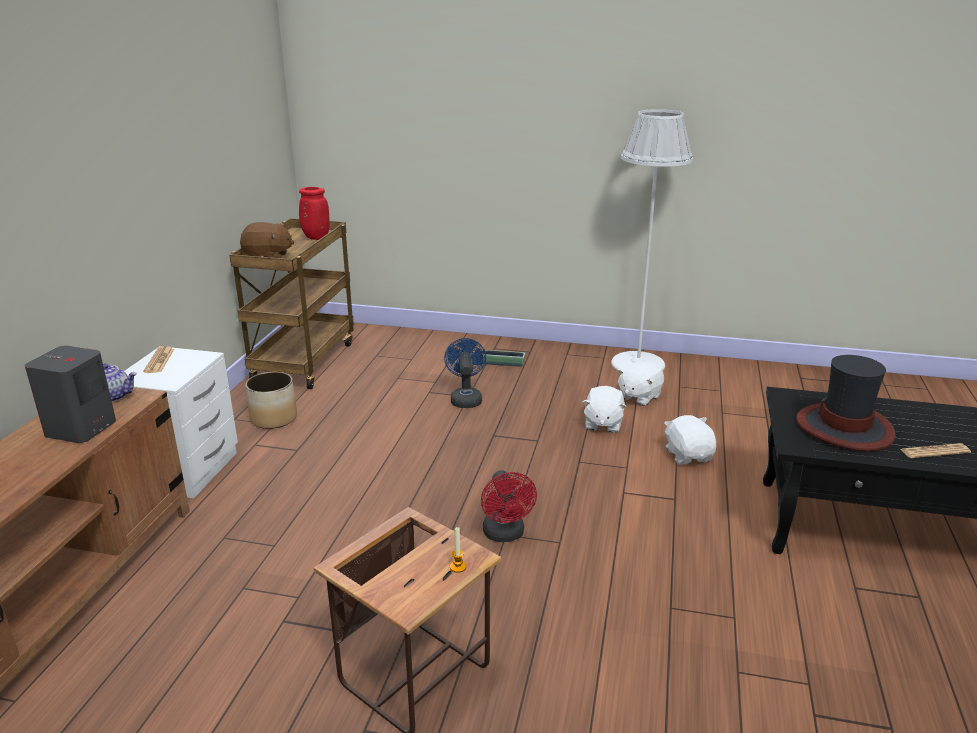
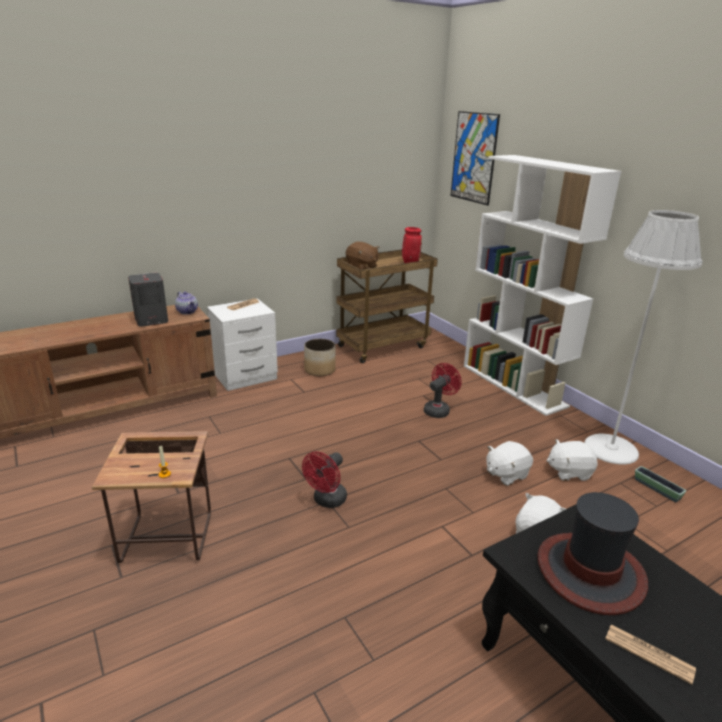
camera: 45 degrees right, 0 degrees up
(353, 83) = (474, 158): none -> picture
(465, 398) = (439, 410): blue fan -> red fan
(493, 345) = (514, 385): none -> white bookcase
(502, 363) = (500, 400): planter -> planter (657, 489)

